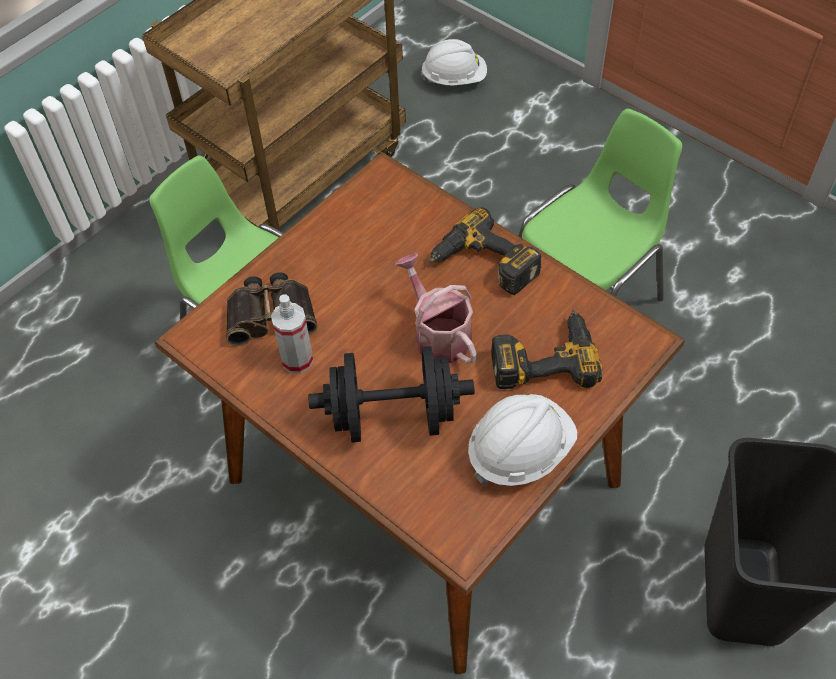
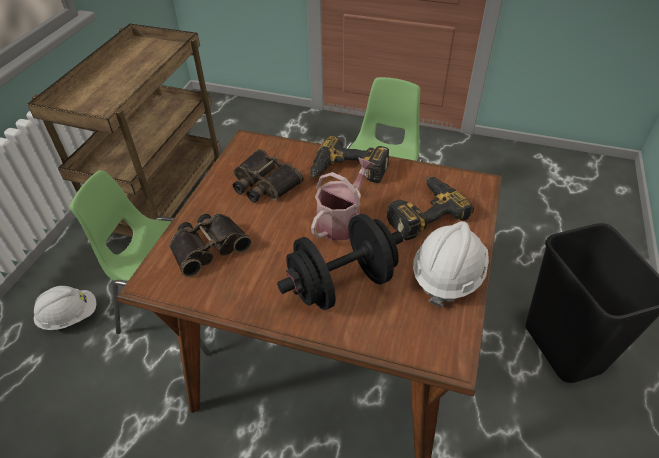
camera: 25 degrees left, 10 degrees down
(297, 360) = (245, 270): spray bottle -> none
(372, 248) = (263, 183): none -> binoculars
(438, 333) = (342, 220): watering can -> watering can turned 90 degrees clockwise
(454, 78) = (237, 125): white hard hat -> white hard hat (70, 316)

